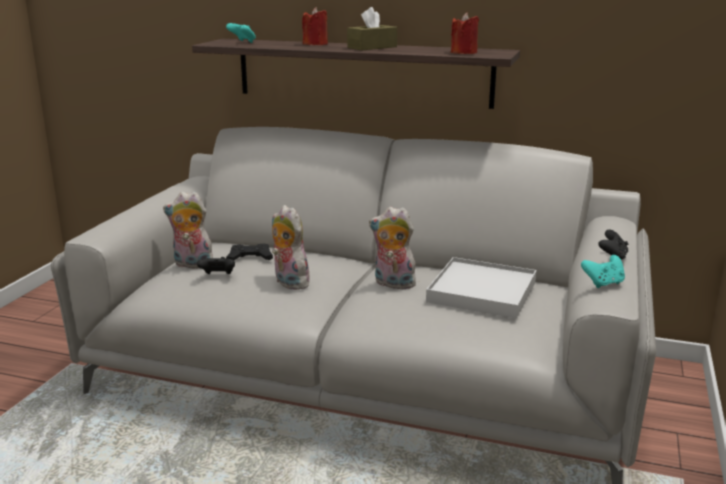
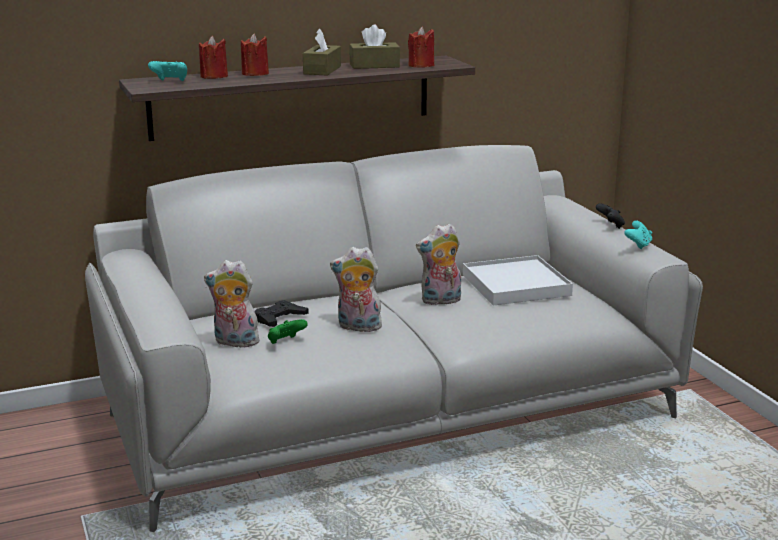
camera: 40 degrees left, 0 degrees up
(191, 265) = (234, 342): plush toy -> plush toy turned 45 degrees clockwise
(218, 276) = (285, 342): black game controller -> green game controller
(282, 43) = (214, 76): none -> red candle
(425, 49) = (374, 65): none -> brown tissue box

